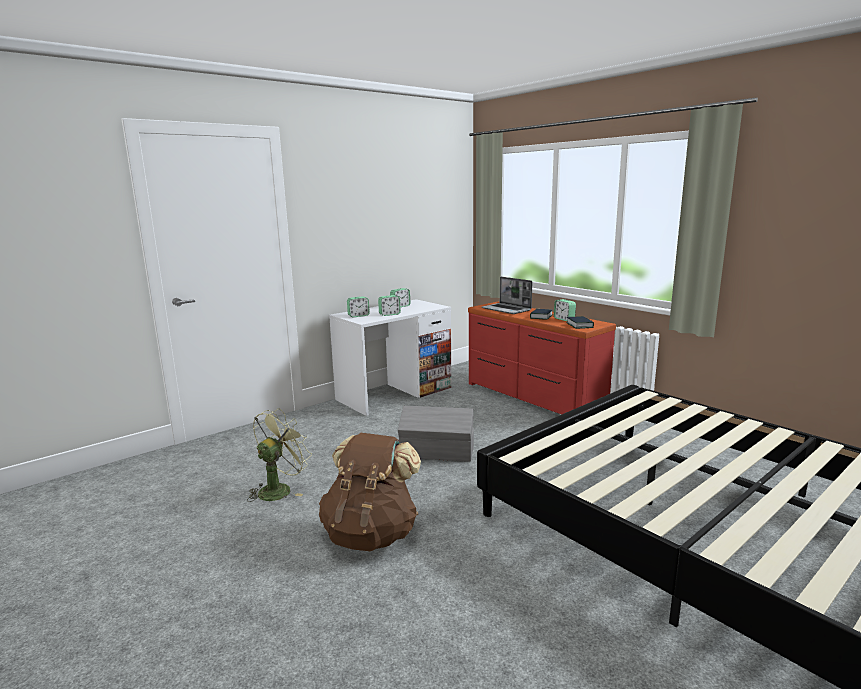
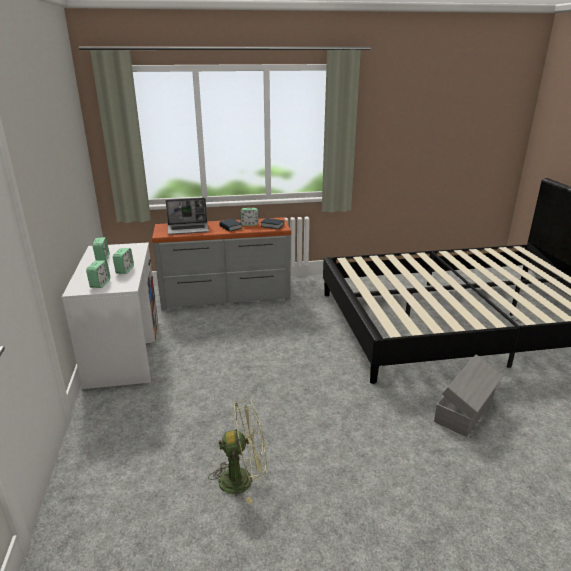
camera: 60 degrees left, 10 degrees up
(279, 489) = (243, 479): green fan -> green fan turned 105 degrees clockwise
(371, 534) = (361, 443): brown backpack -> none
(437, 452) = (267, 370): grey storage box -> grey storage box (465, 410)
(532, 397) = (226, 297): red dresser -> grey dresser

